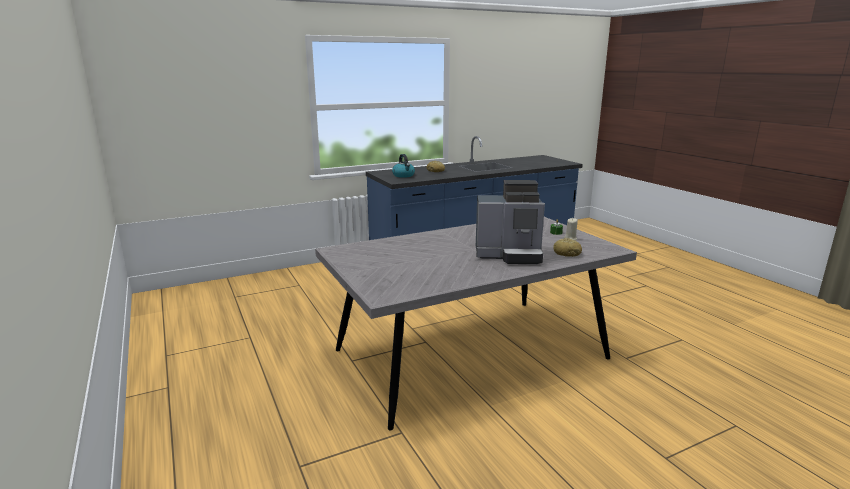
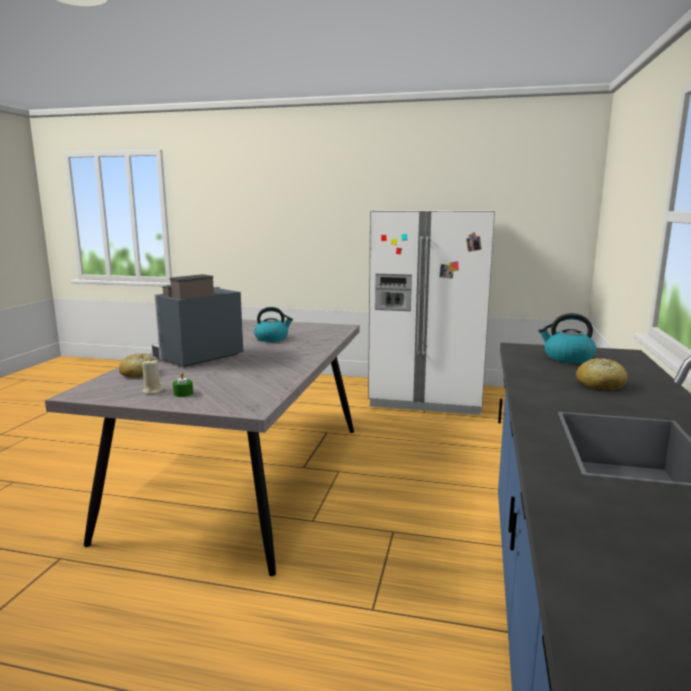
camera: 130 degrees right, 5 degrees down
(198, 348) = (427, 397): none -> white fridge
(419, 256) = (272, 338): none -> kettle

